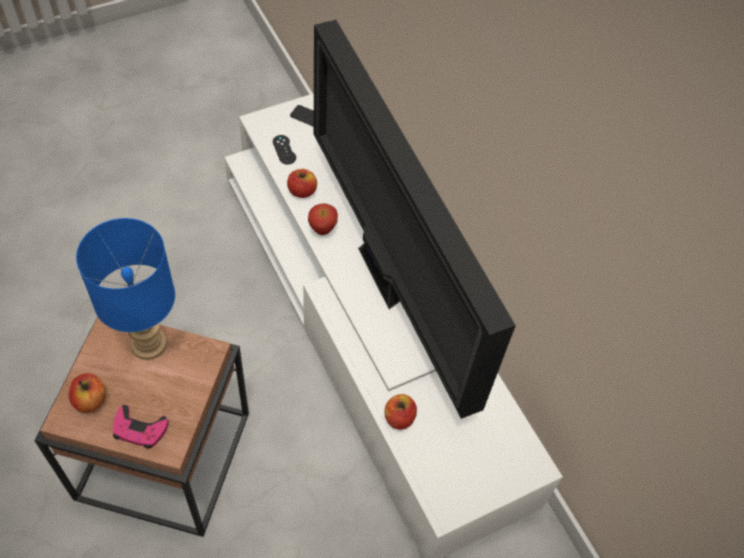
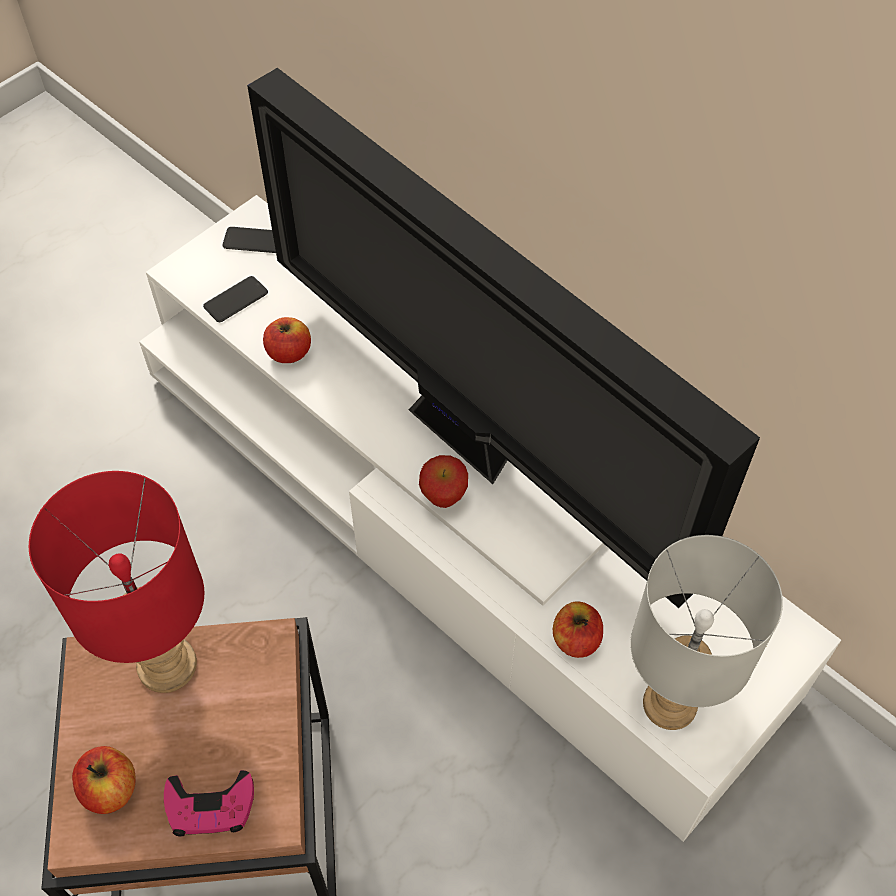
camera: 15 degrees left, 0 degrees up
(147, 344) = (165, 667): blue table lamp -> red table lamp
(284, 150) = (236, 300): black game controller -> phone
(322, 230) = (344, 400): apple -> apple (443, 498)
(437, 475) = (667, 704): none -> grey table lamp

